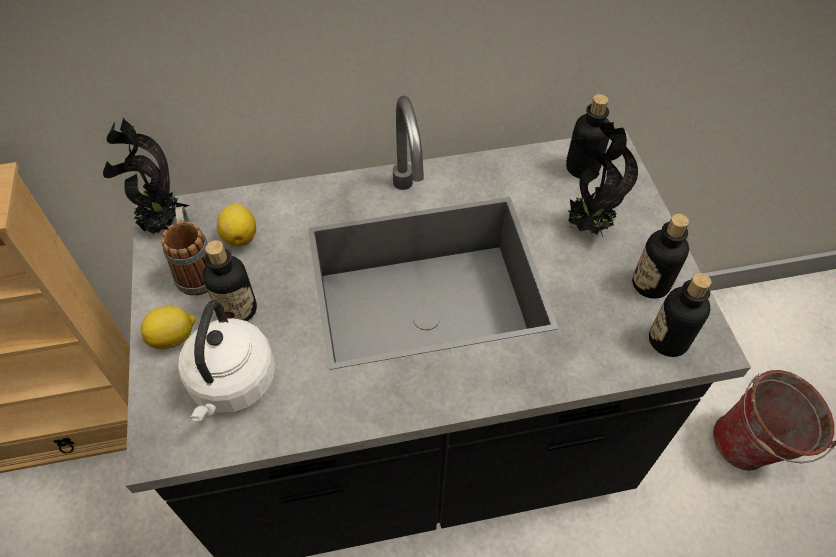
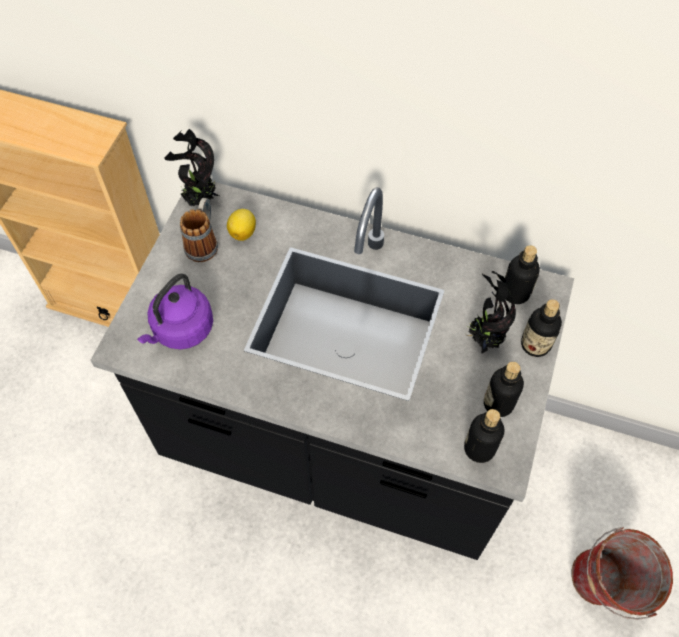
camera: 30 degrees right, 5 degrees up
(174, 338) = (164, 283): lemon -> none
(232, 384) = (181, 330): white kettle -> purple kettle
(237, 310) = (212, 283): bottle -> bottle (535, 345)

